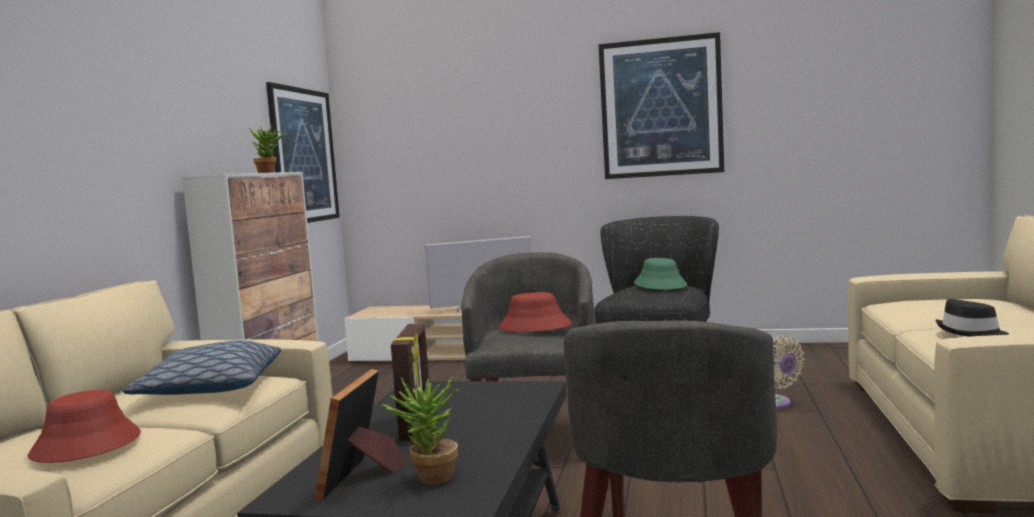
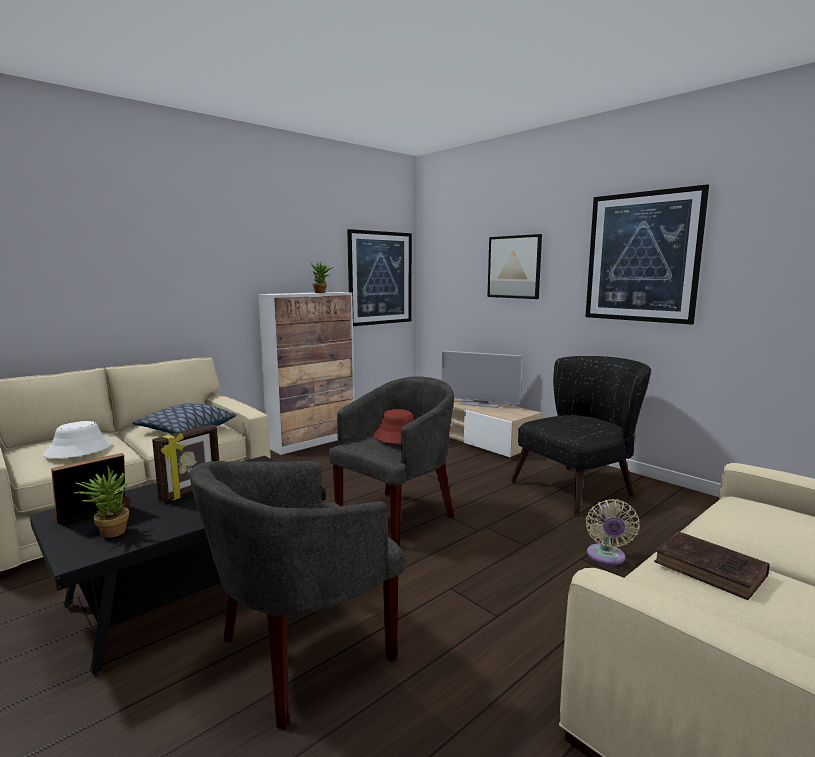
camera: 35 degrees right, 5 degrees up
(86, 445) = (78, 450): red hat -> white hat
(499, 129) = (514, 267): none -> picture
(660, 285) = (582, 420): green hat -> none
(970, 332) = (712, 570): black hat -> brown book

